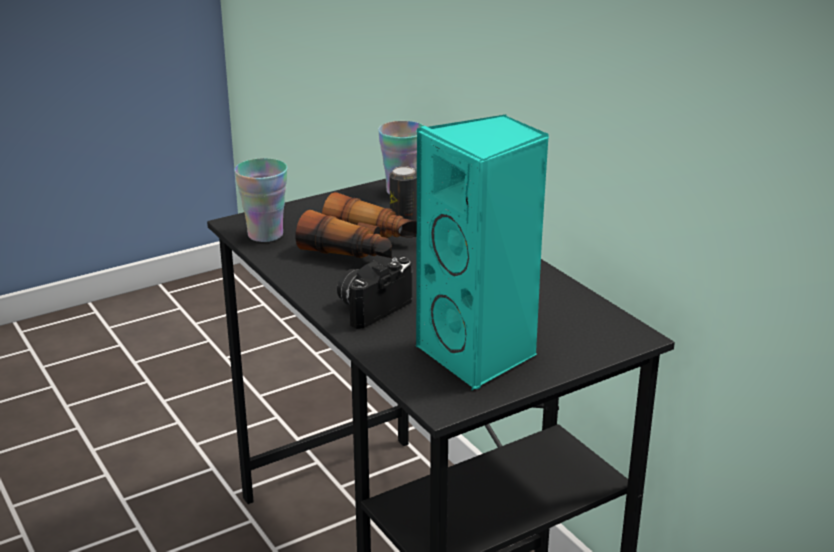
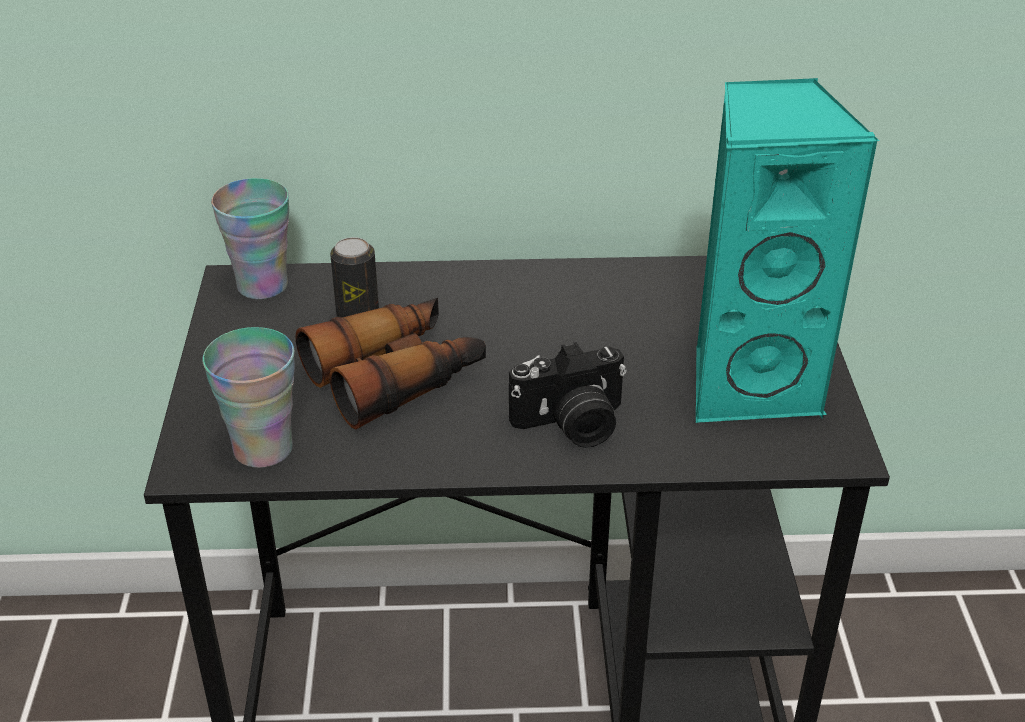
camera: 60 degrees left, 10 degrees up
(371, 308) = (571, 425): camera -> camera turned 90 degrees counterclockwise

